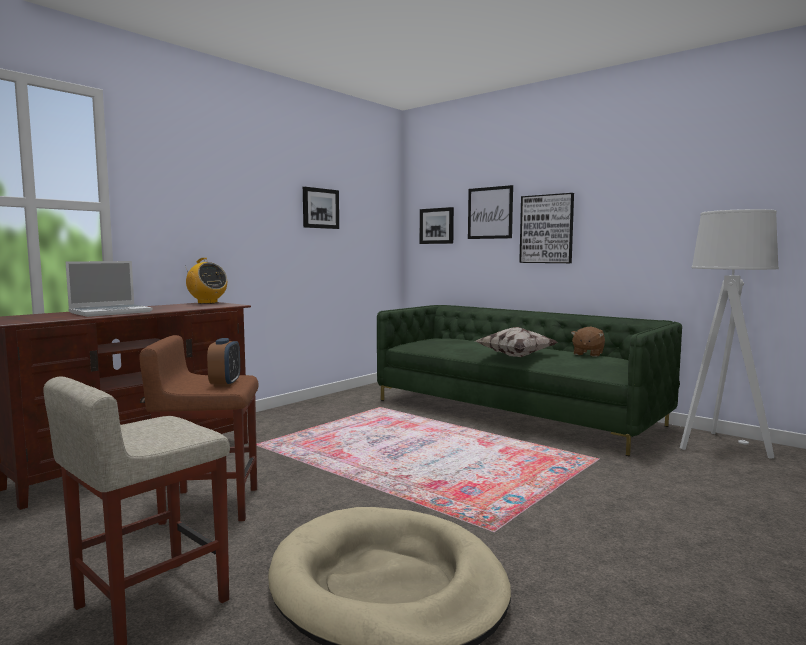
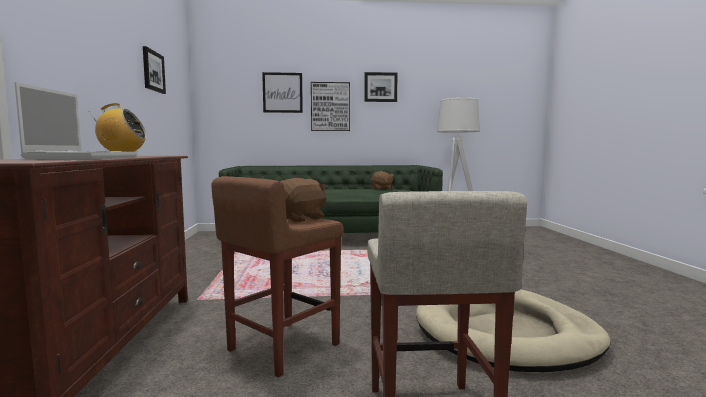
camera: 45 degrees left, 0 degrees up
(225, 383) = (299, 219): alarm clock -> brown plush toy
(437, 226) = (231, 100): picture -> picture (380, 87)
(515, 355) = (346, 194): pillow -> none

